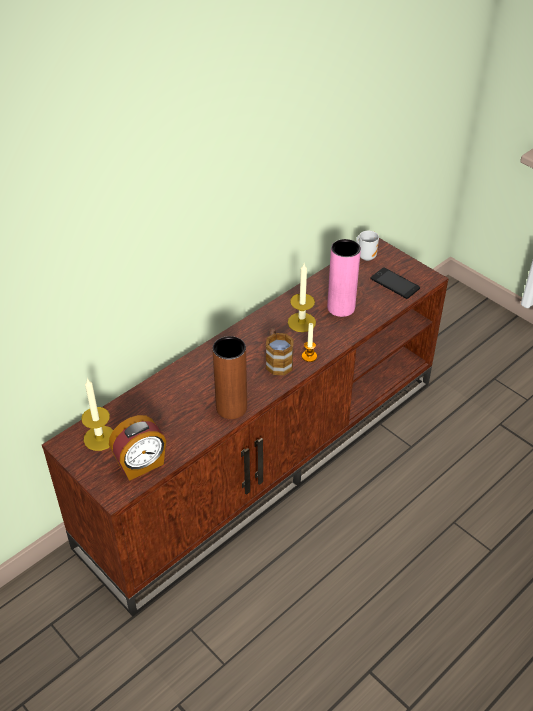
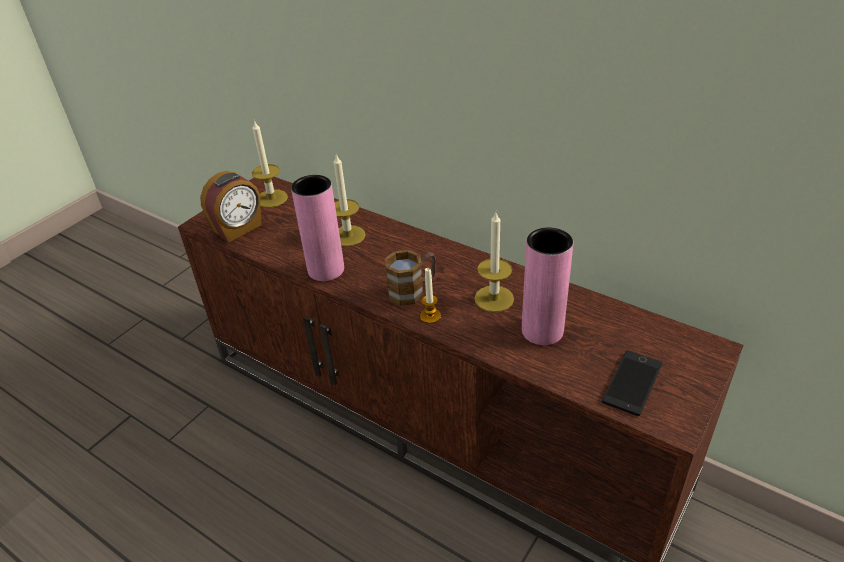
camera: 80 degrees right, 5 degrees down
(141, 465) = (238, 229): alarm clock -> alarm clock turned 90 degrees counterclockwise
(189, 389) = (348, 236): none -> candle
(231, 407) = (326, 270): brown vase -> pink vase
(366, 256) = (680, 340): mug -> none

